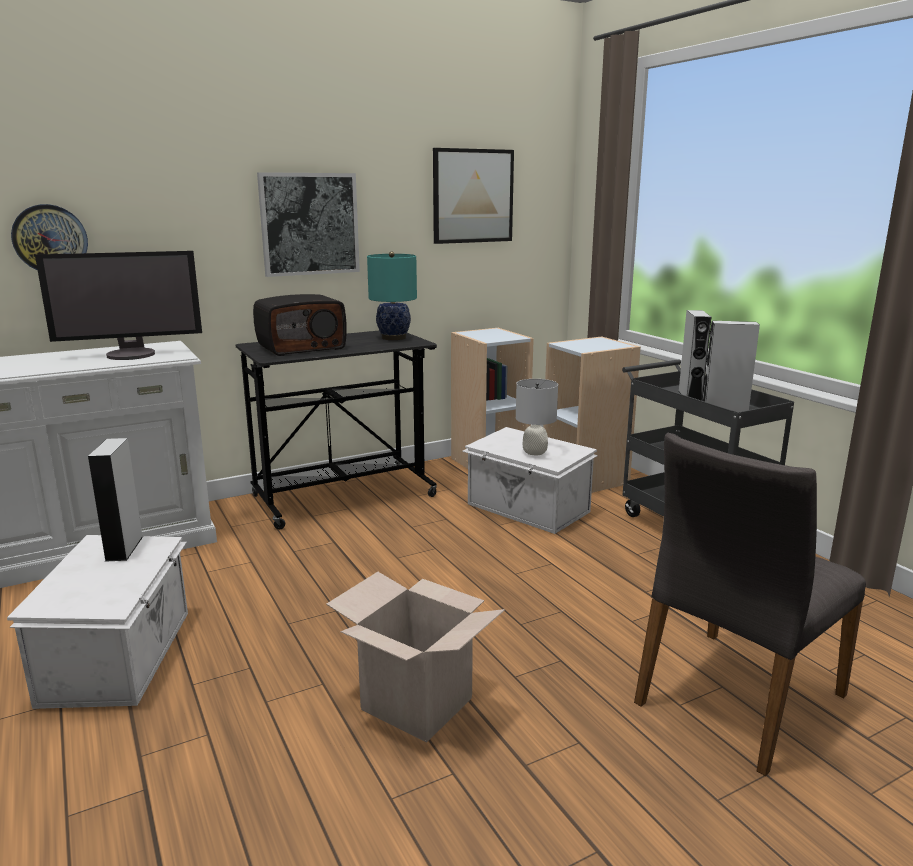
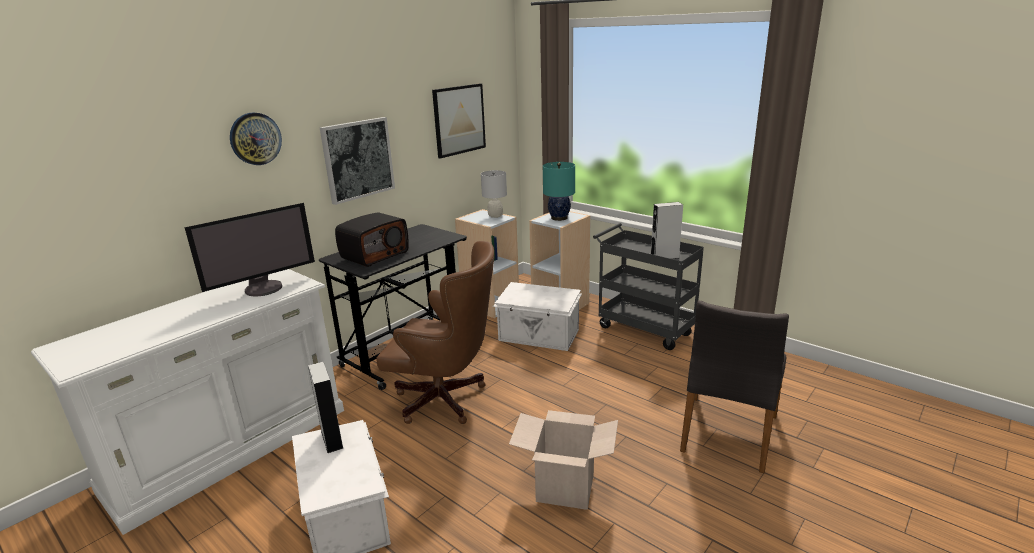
camera: 20 degrees left, 5 degrees up
(50, 239) = (174, 207): wall clock -> wall clock (255, 138)
(345, 558) = (446, 400): none -> brown office chair
(394, 337) = (430, 234): turquoise table lamp -> turquoise table lamp (559, 218)
(533, 453) = (544, 300): grey table lamp -> grey table lamp (494, 216)
(690, 396) = (636, 248): grey speaker -> none

